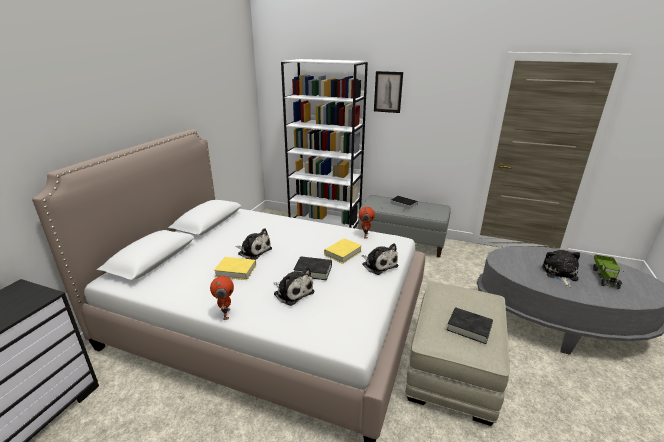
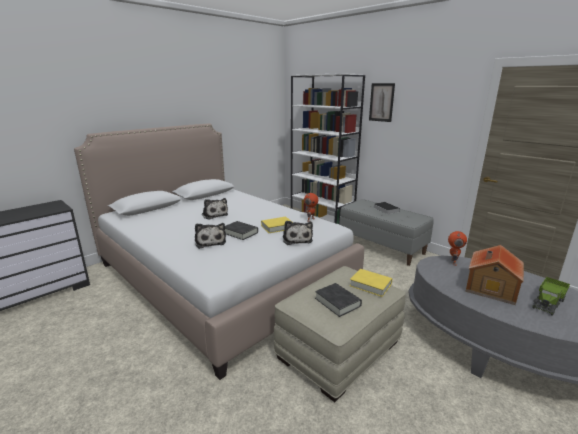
camera: 25 degrees right, 5 degrees down
(225, 314) = (154, 244): toy robot -> toy robot (452, 262)
(236, 271) = (188, 223): yellow book -> yellow book (370, 285)
(559, 274) = (490, 288): plush toy -> toy house

